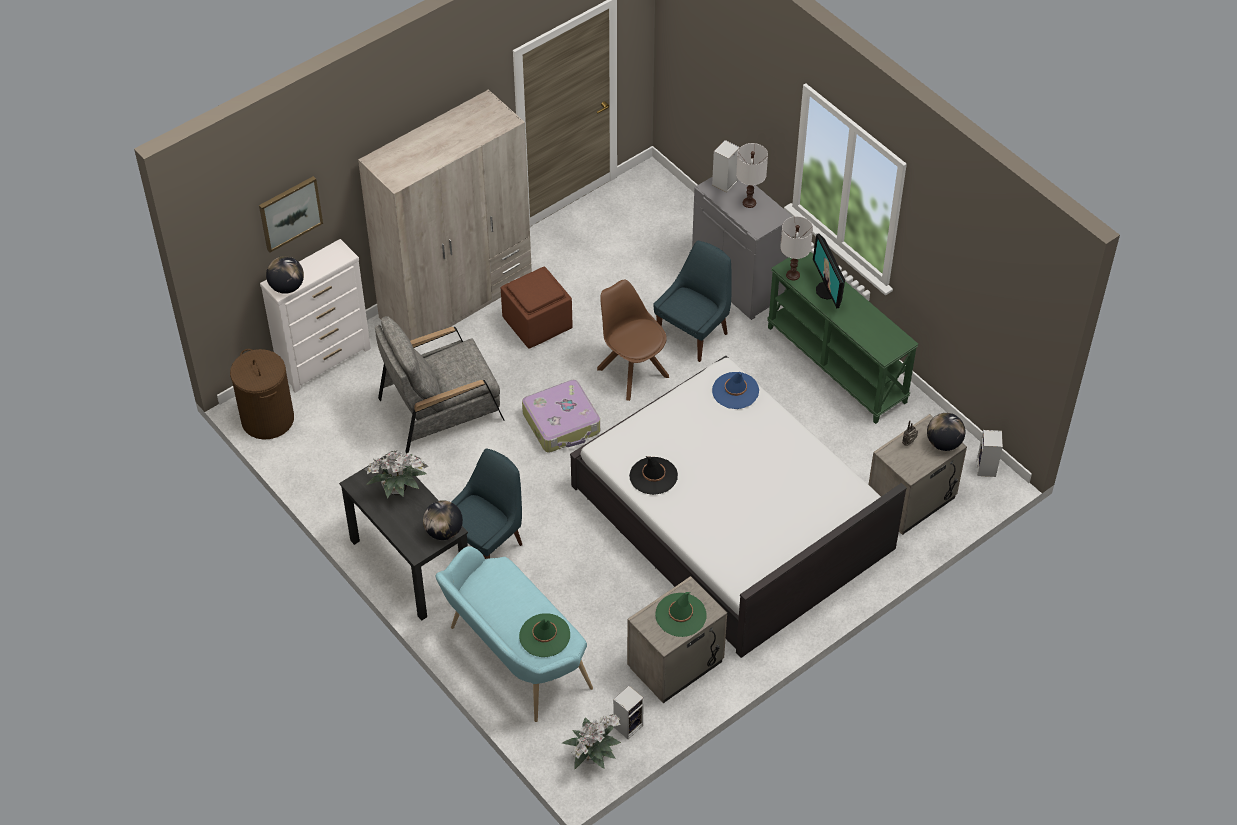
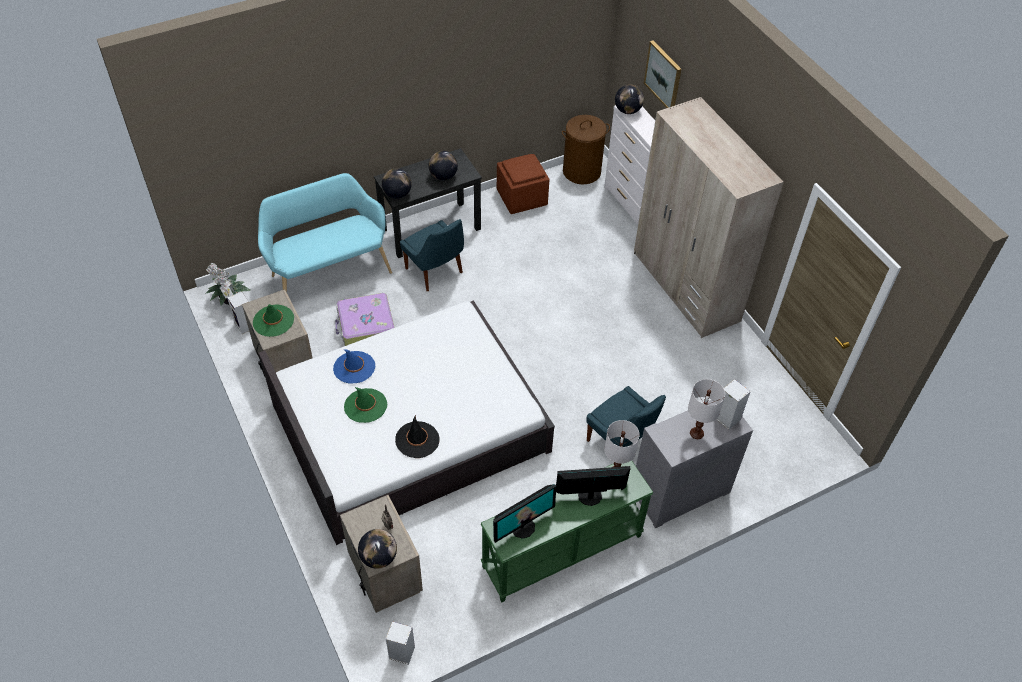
camera: 100 degrees right, 0 degrees up
(399, 490) = (443, 176): potted plant -> globe
(441, 408) = (571, 263): grey armchair -> none
(537, 323) = (651, 334): brown ottoman -> brown ottoman (522, 198)
(544, 635) = (300, 250): green hat -> green hat (365, 405)
(562, 423) = (538, 333): suitcase -> suitcase (366, 327)
(631, 371) = (585, 389): brown chair -> none
(653, 476) = (424, 338): black hat -> black hat (417, 440)
(735, 391) = (499, 412): blue hat -> blue hat (354, 367)
(878, 334) = (523, 527): none -> monitor

